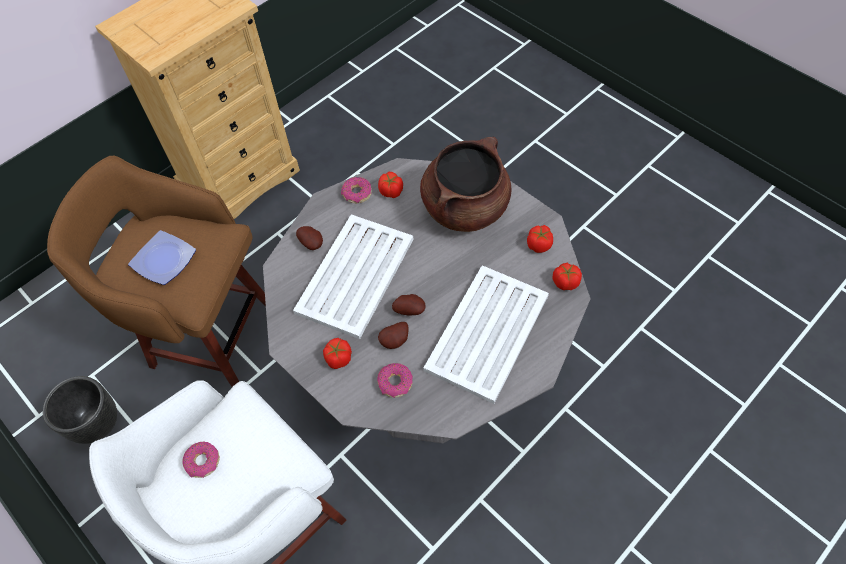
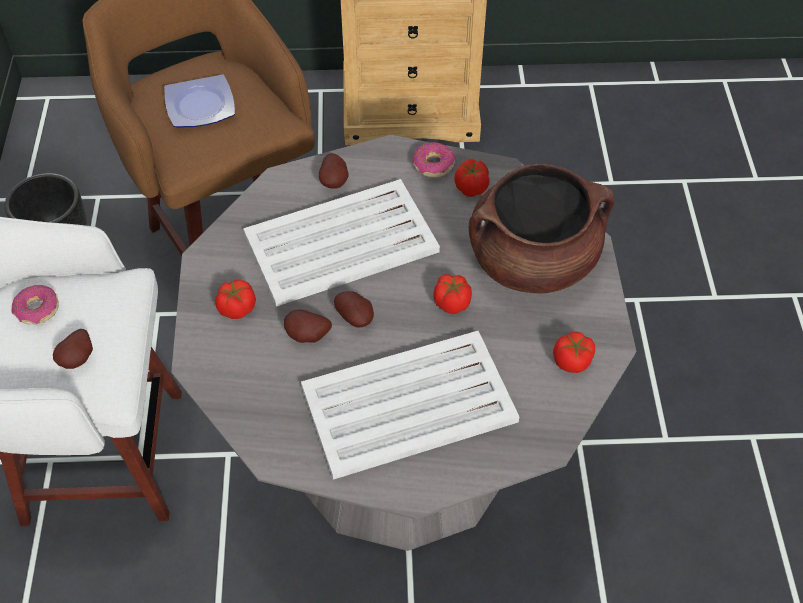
camera: 40 degrees right, 5 degrees down
(264, 467) = (79, 359): none -> potato
(395, 383) = (261, 375): donut -> none
(565, 282) = (556, 423): tomato -> tomato (451, 302)

